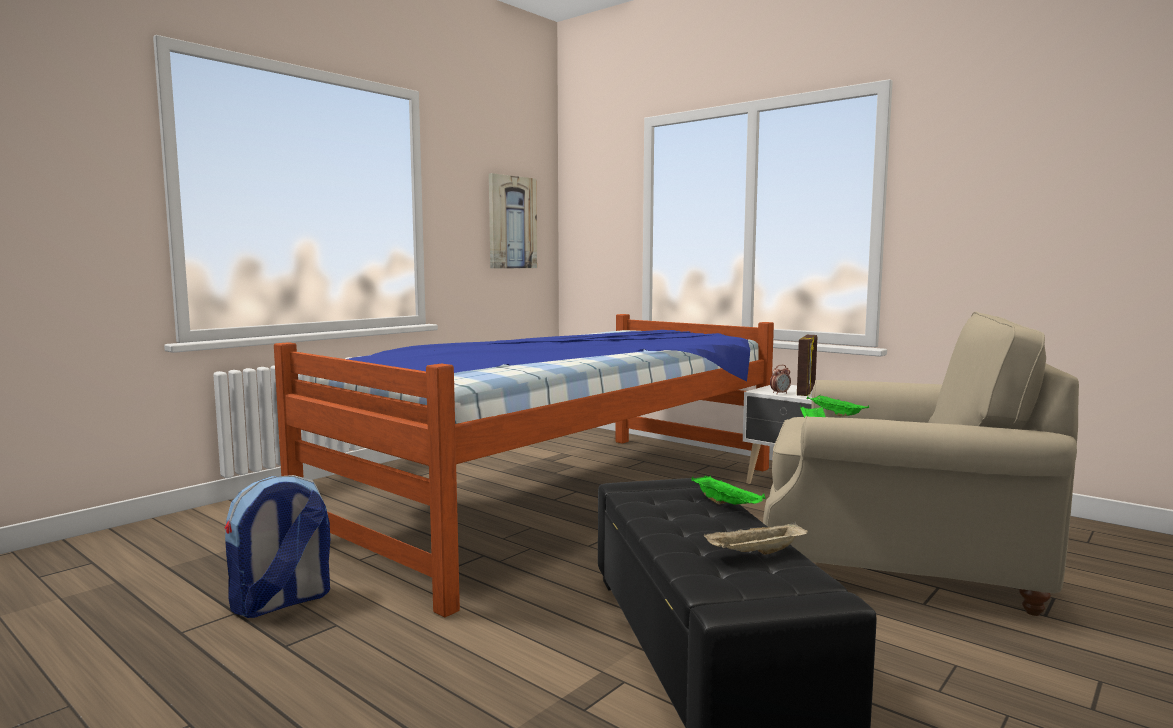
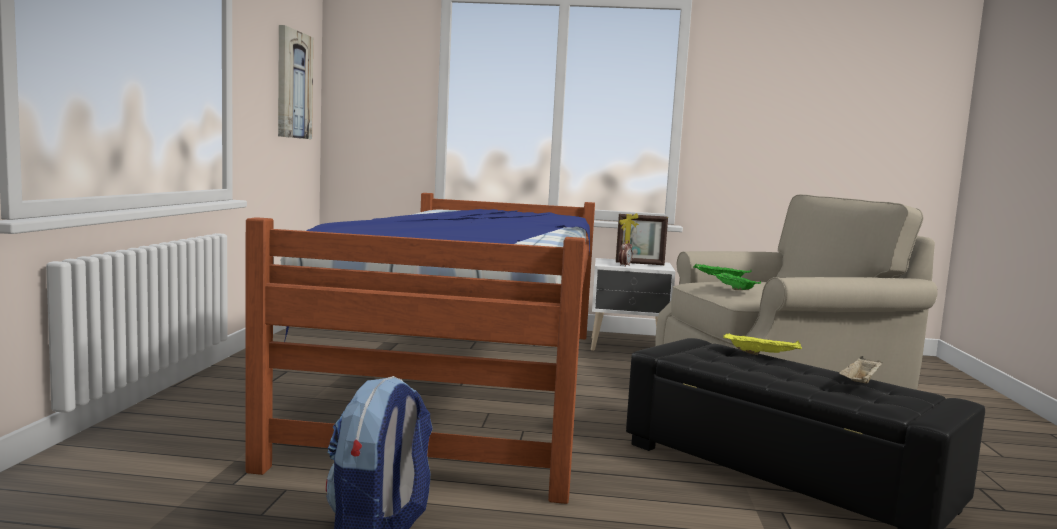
camera: 35 degrees left, 0 degrees up
(727, 504) = (762, 354): green tray -> yellow tray
(806, 392) = (639, 264): picture frame -> picture frame turned 105 degrees clockwise

